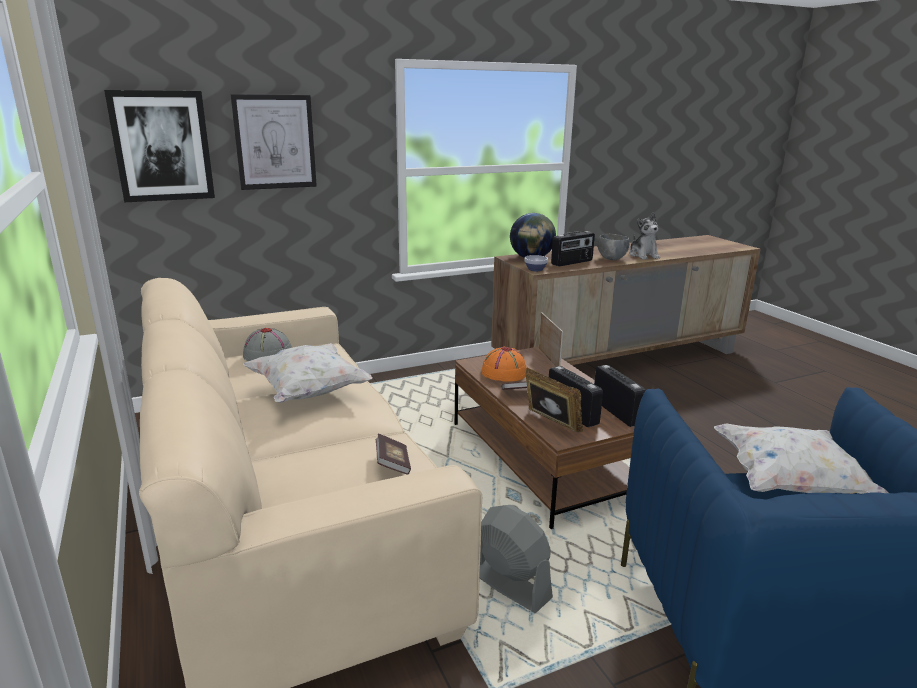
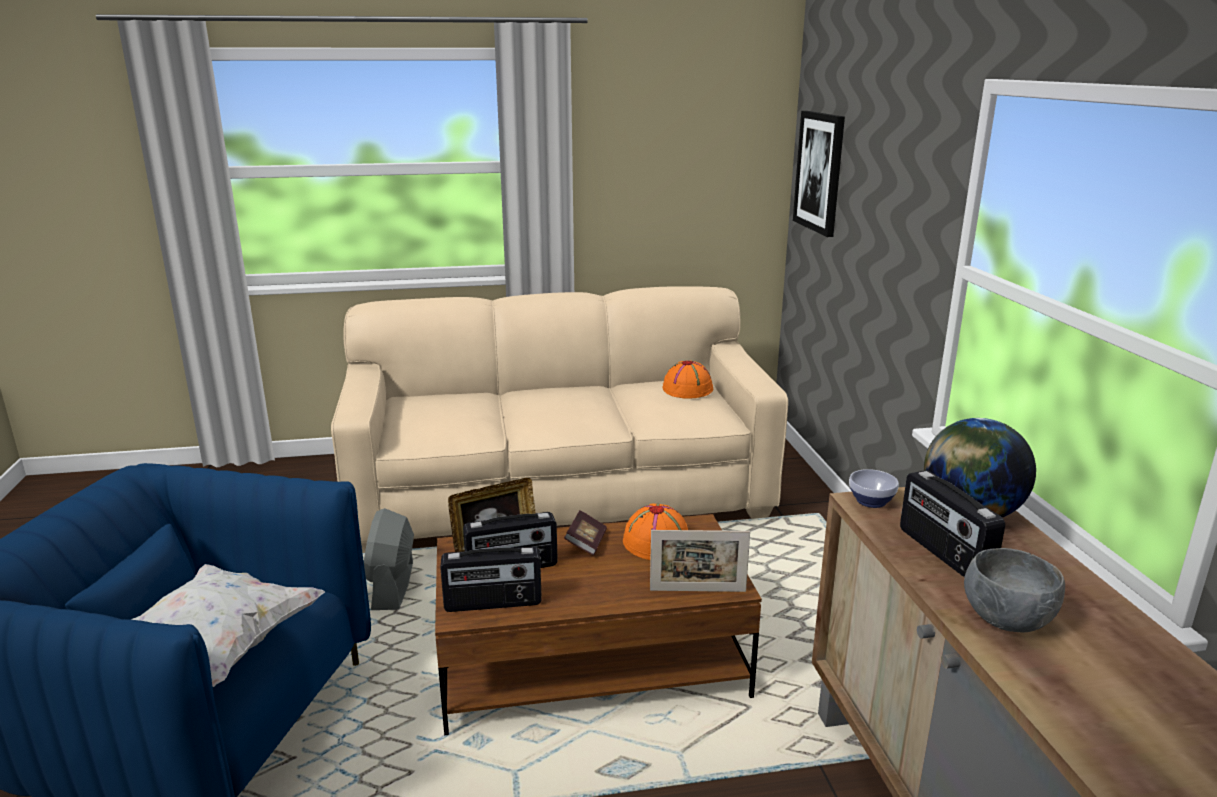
camera: 105 degrees right, 0 degrees up
(267, 355) = (688, 389): grey hat -> orange hat
(275, 142) = (873, 186): picture -> none
(309, 392) = (590, 405): white pillow -> none
(393, 464) = (433, 428): book -> none
(508, 584) = (392, 587): grey fan -> grey fan turned 120 degrees clockwise
(643, 255) = (1074, 693): plush toy -> none

